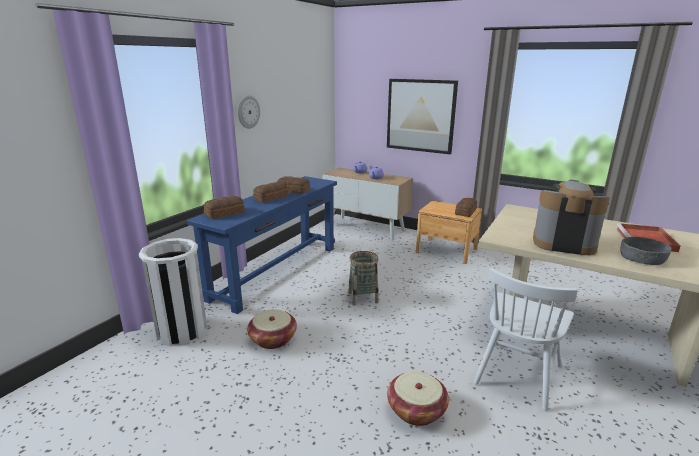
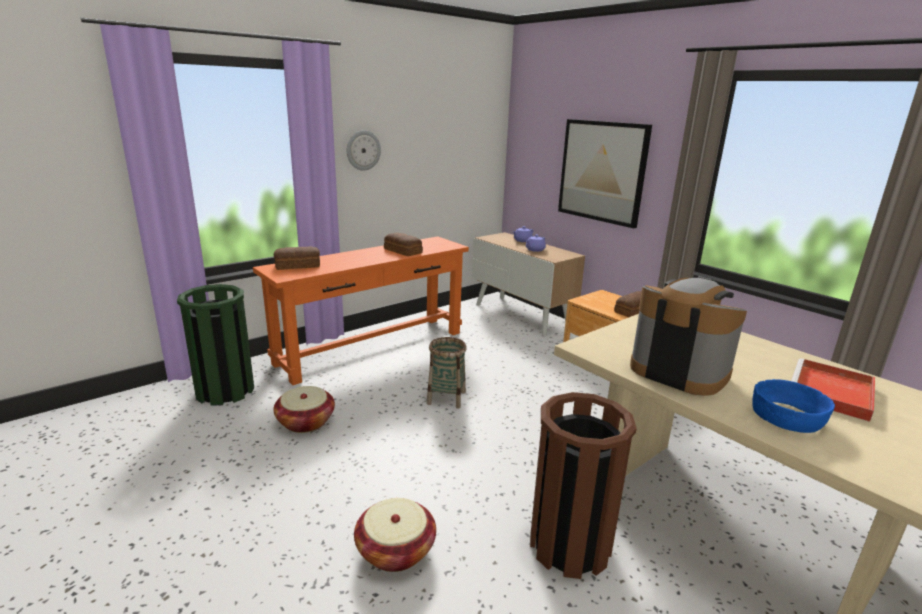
camera: 20 degrees right, 0 degrees up
(182, 331) = (225, 391): white trash can -> green trash can
(271, 198) = (368, 256): bread -> none
(276, 272) = (372, 347): blue console table -> orange console table
(517, 373) = (569, 545): white chair -> brown trash can
(643, 258) = (788, 417): grey bowl -> blue bowl

